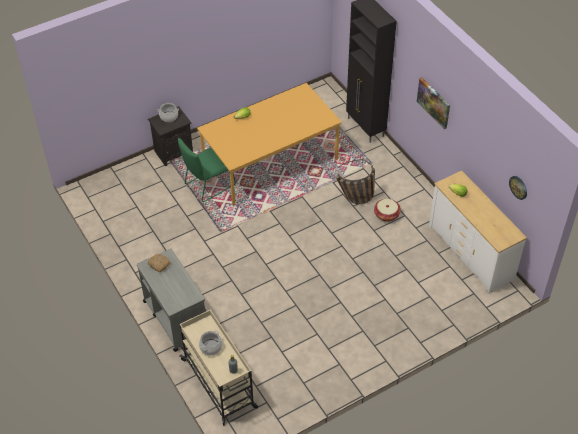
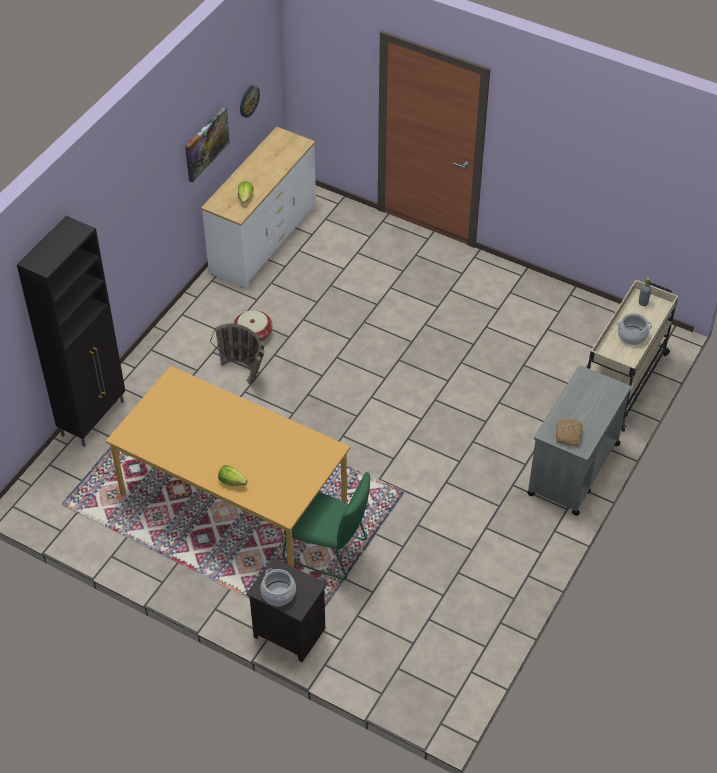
camera: 120 degrees left, 0 degrees up
(434, 102) = (141, 211): picture -> picture (206, 143)

